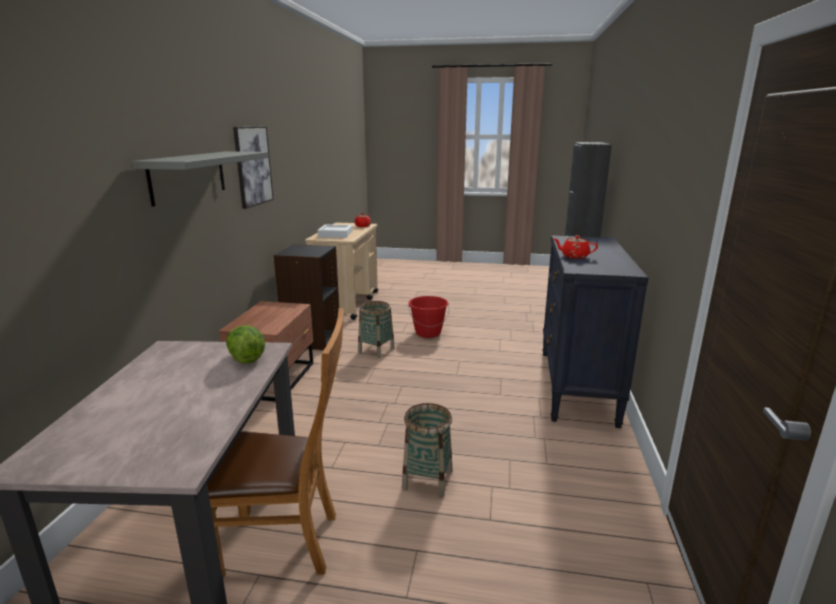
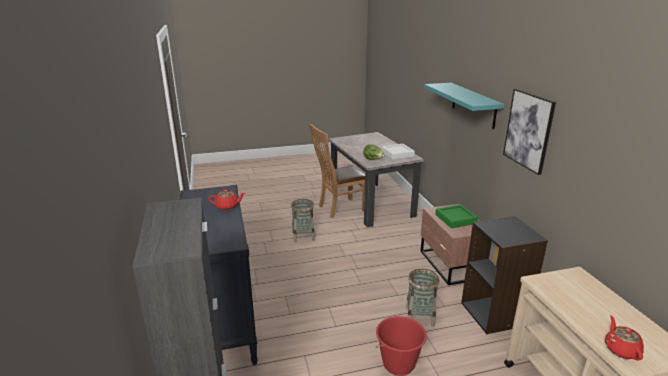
camera: 155 degrees right, 5 degrees up
(188, 176) = (473, 105): grey shelf -> turquoise shelf
(267, 316) = (455, 219): none -> green tray
(335, 234) = (583, 294): white tray -> white tray (397, 154)

